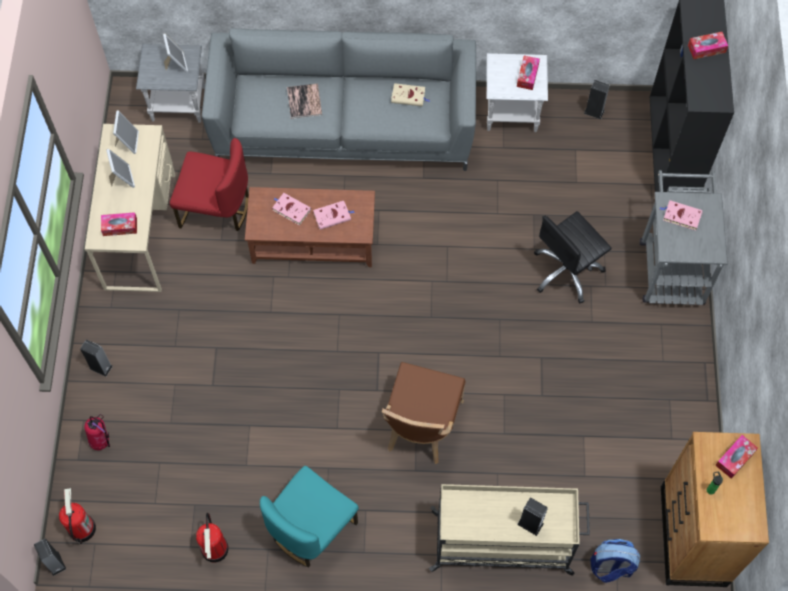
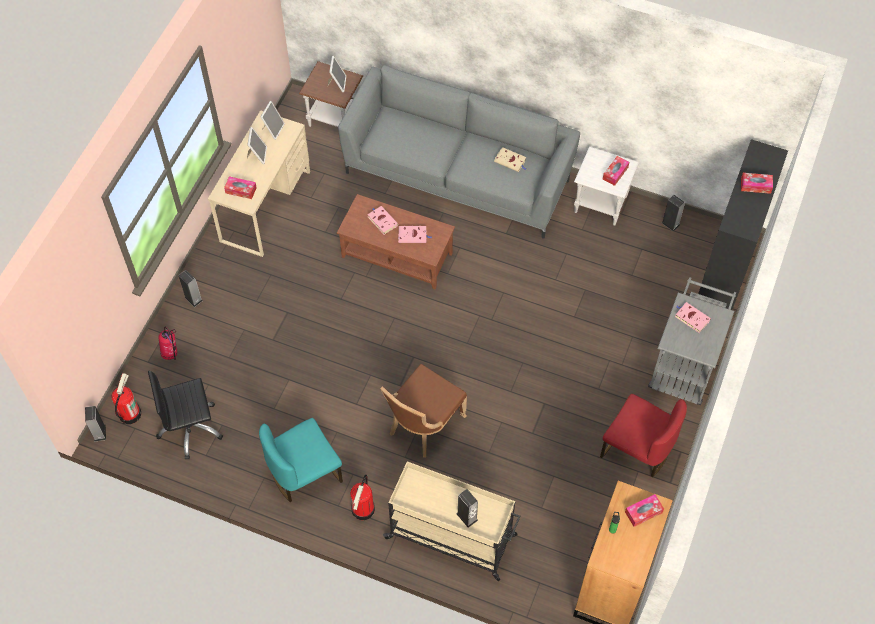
camera: 20 degrees right, 5 degrees down
(179, 103) = (335, 119): grey side table -> brown side table
(215, 208) = (330, 207): red chair -> red chair (637, 449)
(215, 549) = (224, 463): fire extinguisher -> fire extinguisher (363, 509)
(304, 101) = (425, 141): book -> none
(567, 271) = (594, 343): black office chair -> black office chair (190, 428)
(611, 567) = (533, 586): backpack -> none

